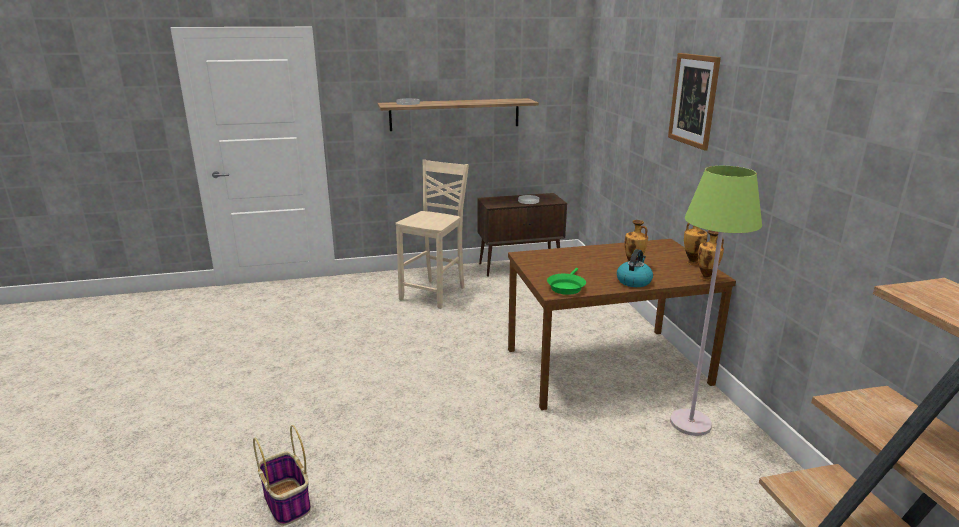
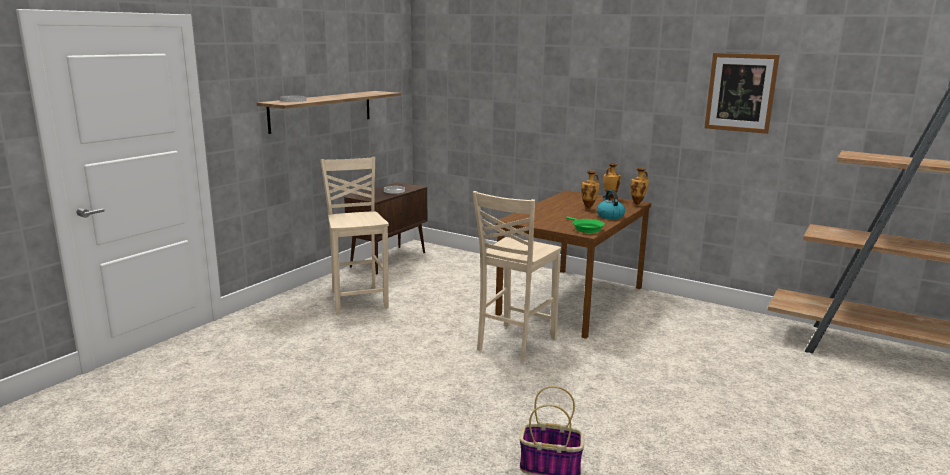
camera: 45 degrees left, 5 degrees down
(469, 383) = (514, 344): none -> beige chair
(690, 423) = (666, 310): green floor lamp -> none
(693, 100) = (580, 77): picture -> picture (740, 92)

